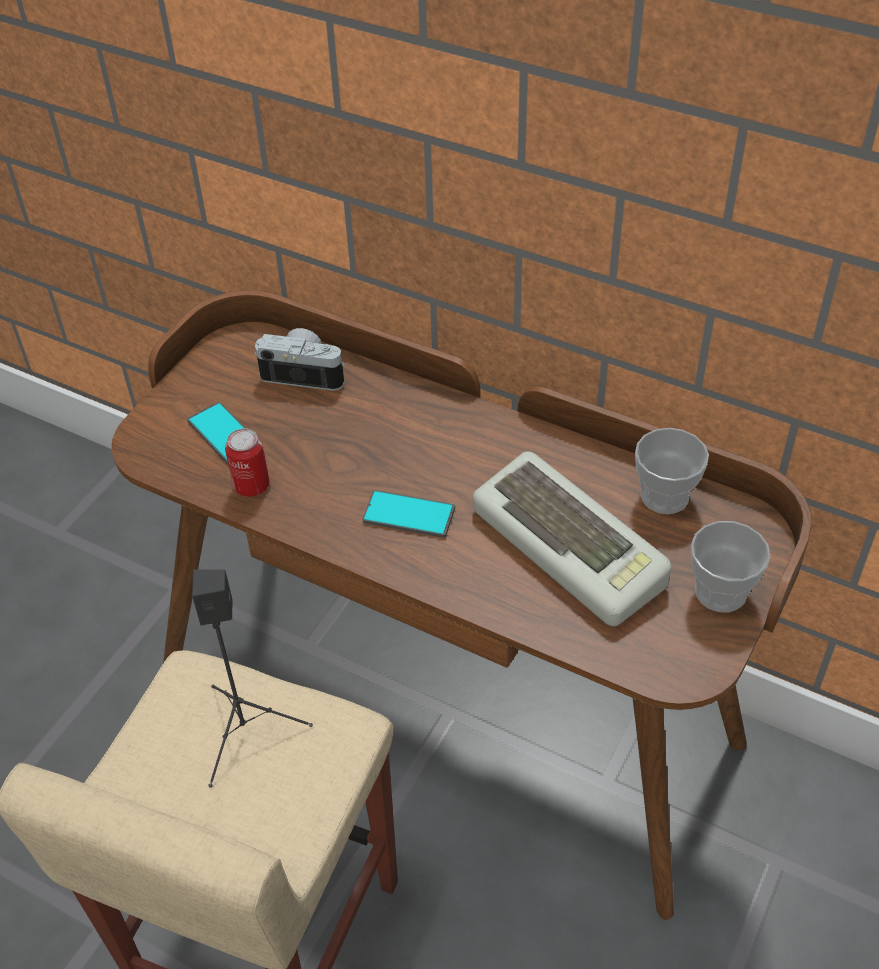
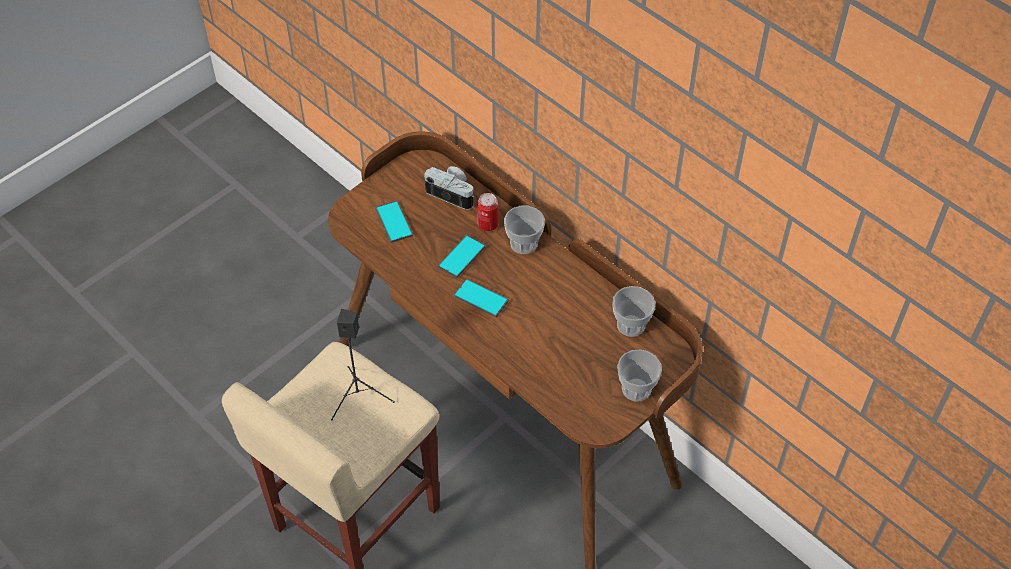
camera: 15 degrees right, 5 degrees up
(251, 485) = (399, 258): can -> can (488, 224)
(353, 459) = (461, 256): none -> phone
(445, 418) = (523, 243): none -> cup
(572, 546) = (565, 341): keyboard -> none

